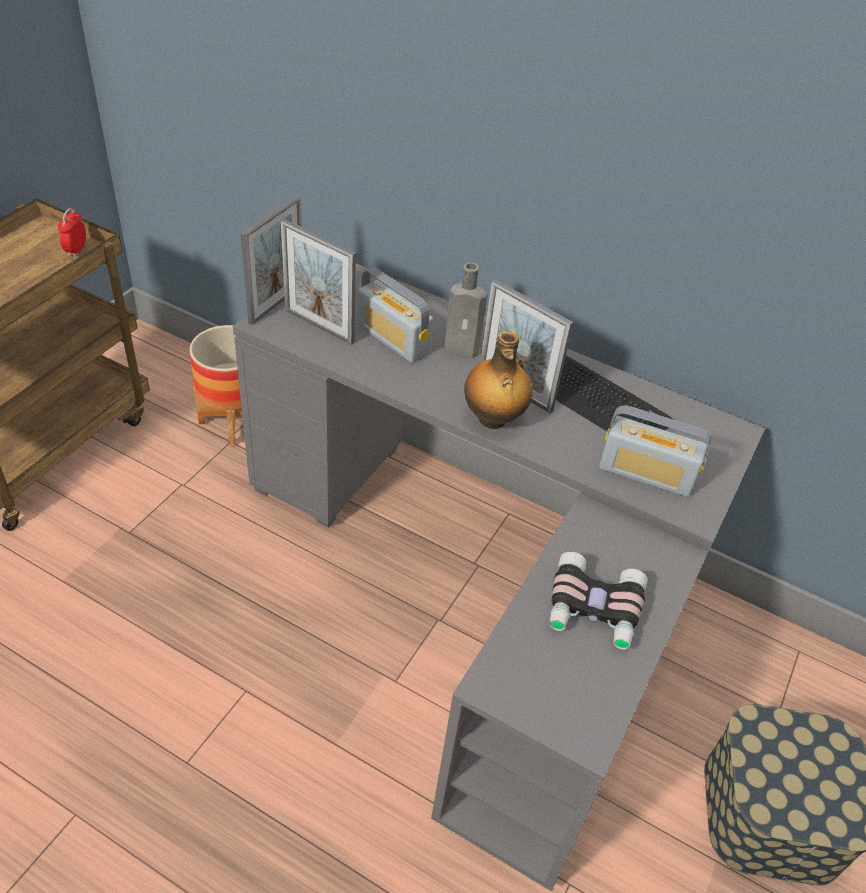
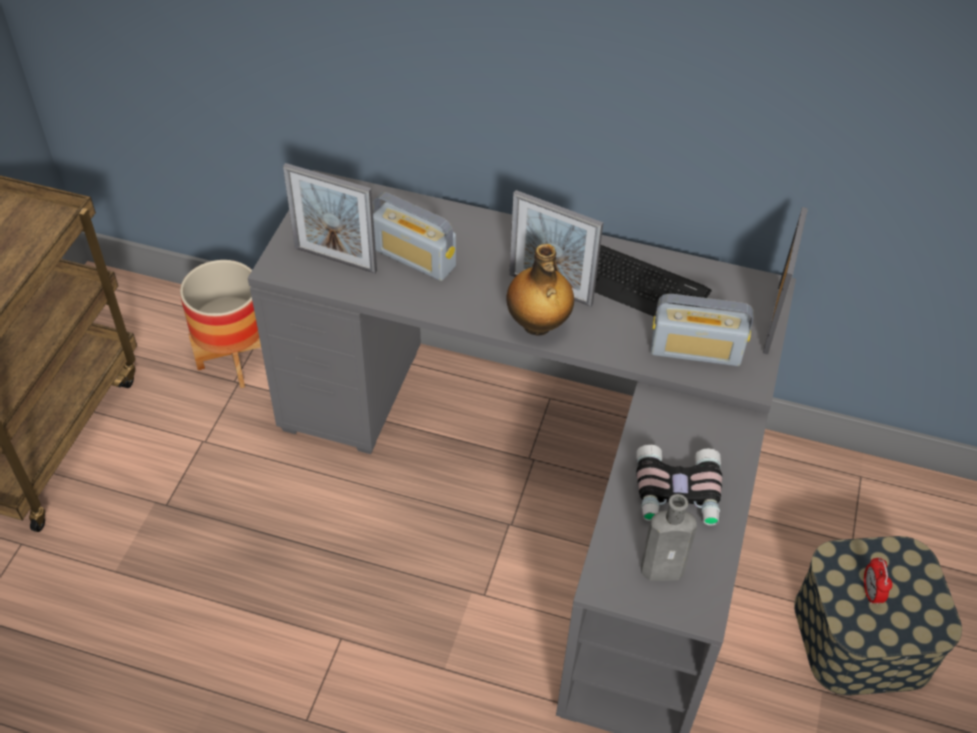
camera: 10 degrees left, 5 degrees up
(76, 250) = (47, 223): alarm clock -> alarm clock (871, 593)
(276, 303) = (283, 242): picture frame -> picture frame (773, 320)
(464, 350) = (489, 255): grey bottle -> grey bottle (665, 569)

